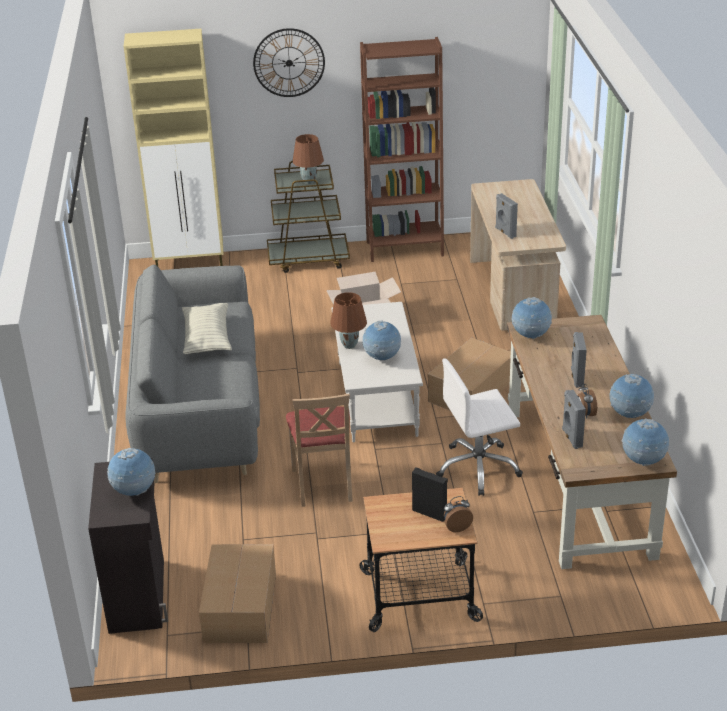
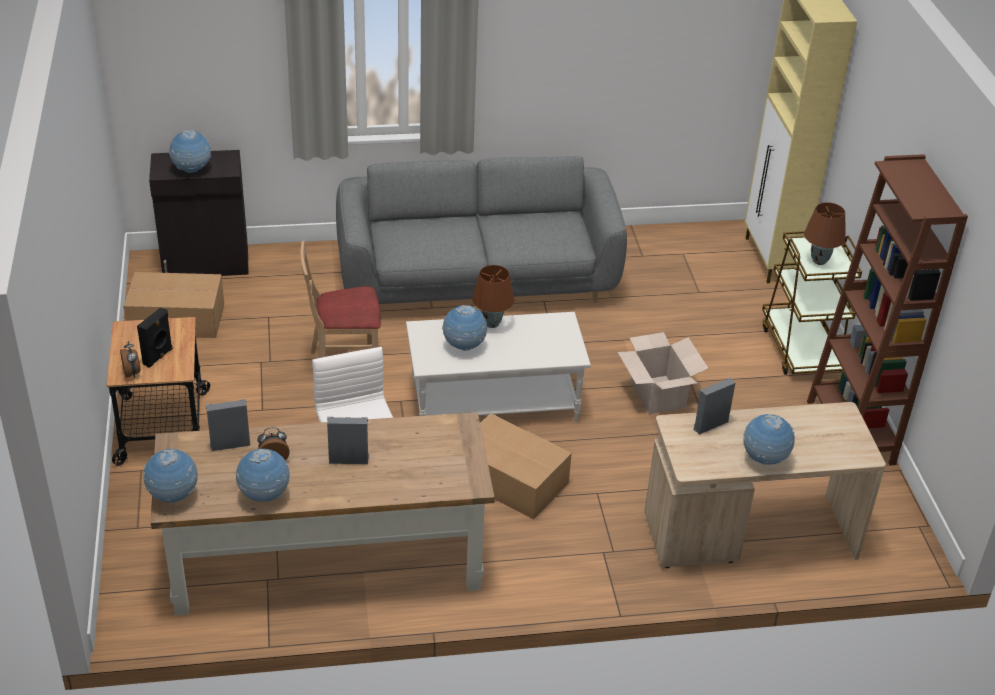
camera: 85 degrees right, 5 degrees up
(207, 338) = (507, 231): pillow -> none
(289, 63) = (886, 124): wall clock -> none
(530, 336) = (443, 429): globe -> globe (764, 460)

